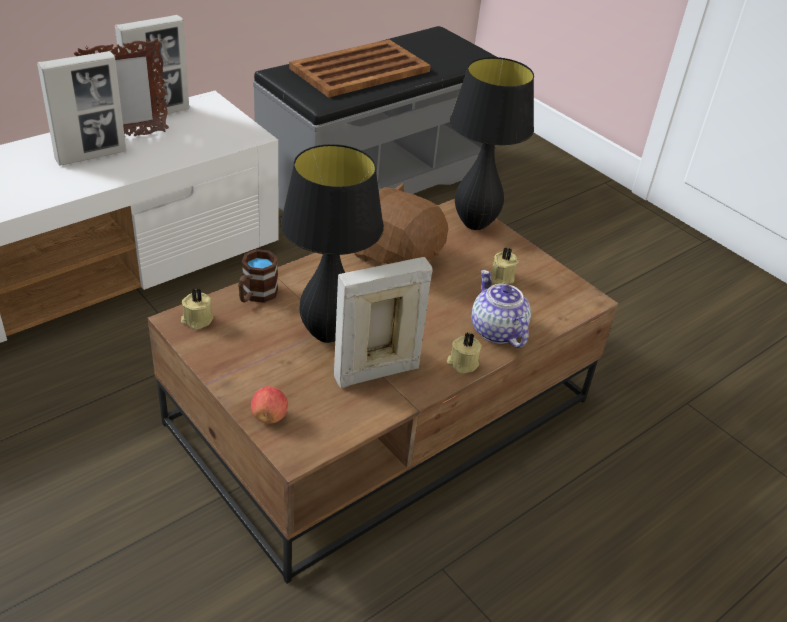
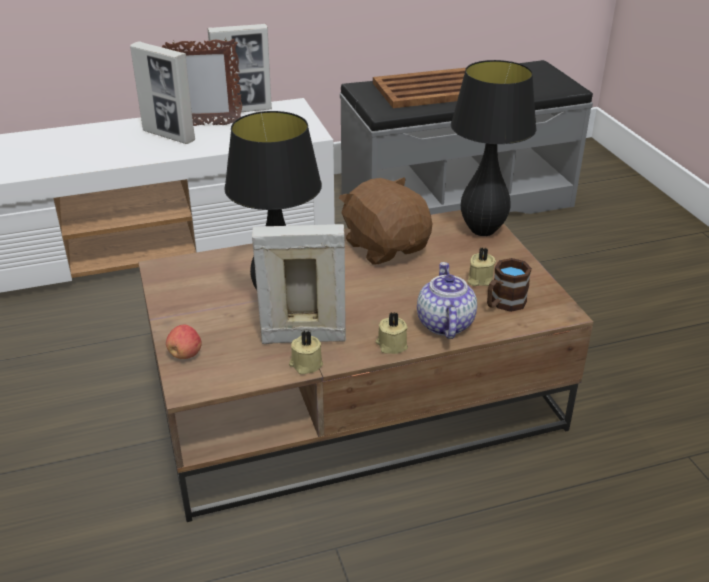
camera: 25 degrees right, 5 degrees down
(91, 155) = (169, 136): picture frame -> picture frame turned 45 degrees clockwise
(196, 320) = (176, 270): beige candle -> beige candle (305, 364)
(255, 295) = (238, 259): brown mug -> brown mug (503, 304)

